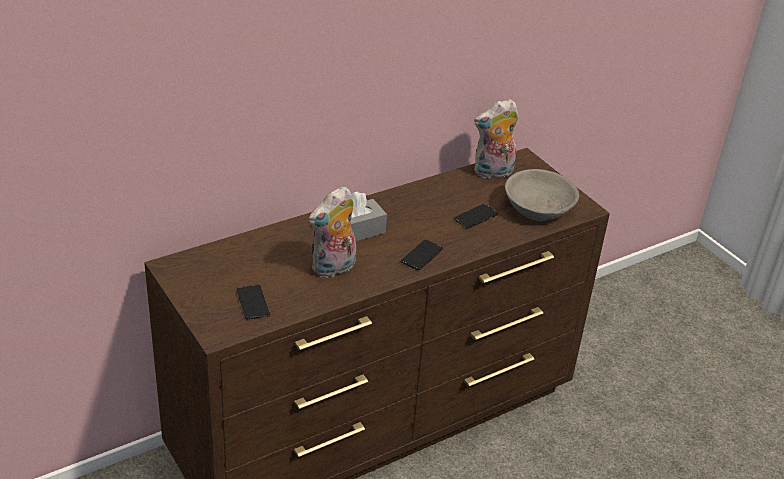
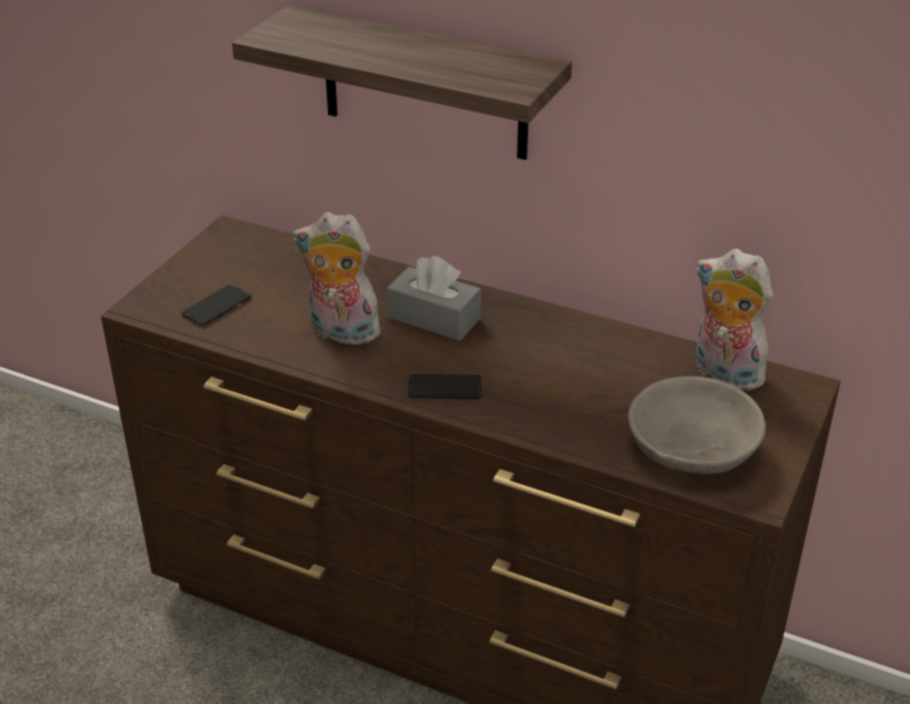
camera: 60 degrees right, 0 degrees up
(296, 94) = (424, 84): none -> shelf
(475, 217) = (591, 399): phone -> none

